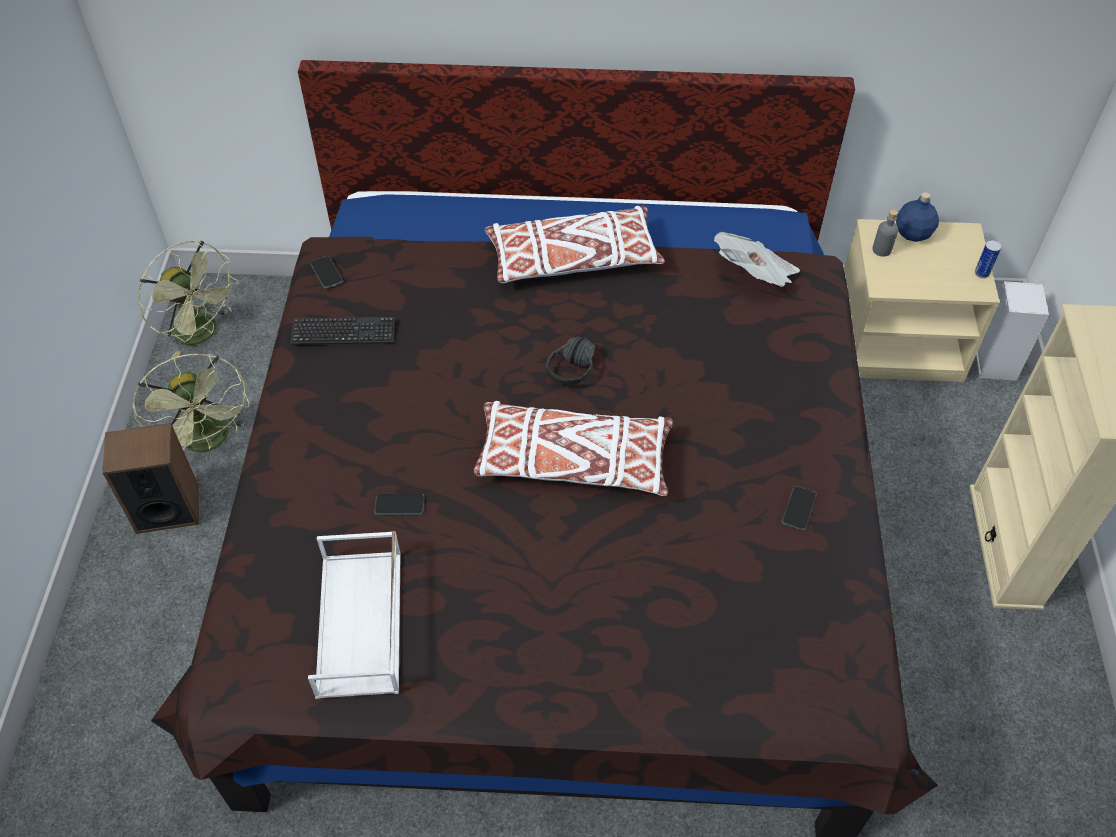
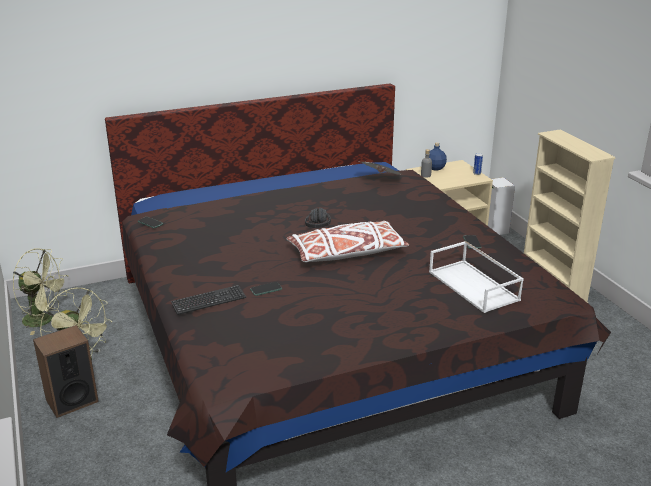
camera: 25 degrees left, 25 degrees down
(343, 332) = (179, 240): keyboard -> keyboard (208, 301)
(361, 624) = (282, 335): white tray -> white tray (474, 286)
(573, 259) = (285, 192): white pillow -> none

